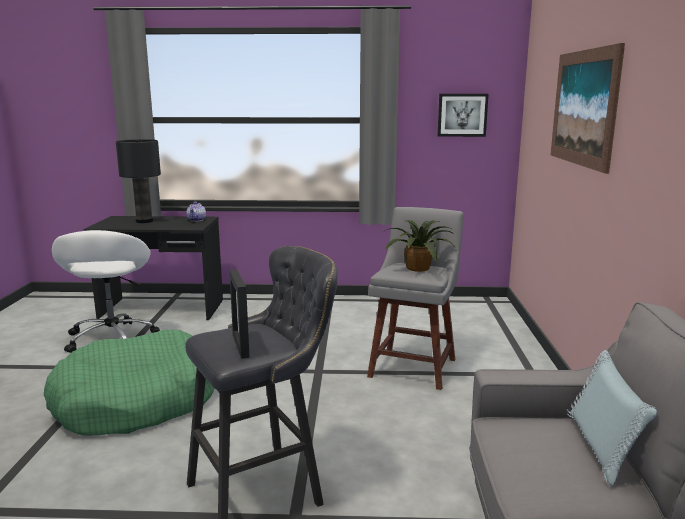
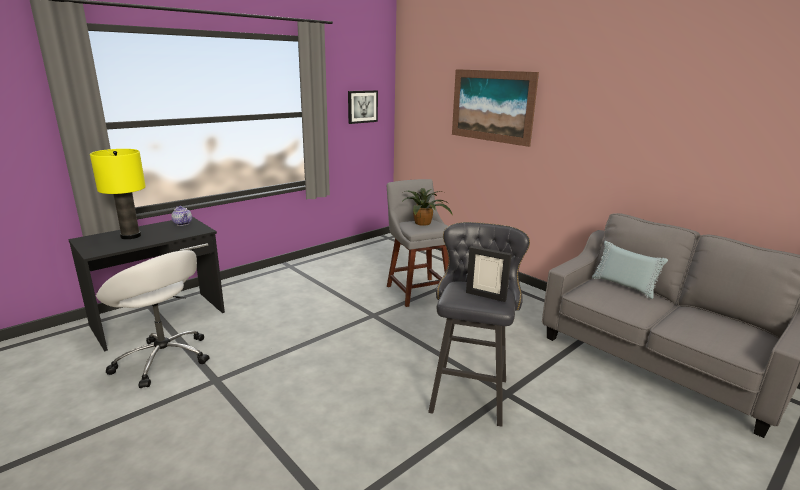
camera: 45 degrees left, 5 degrees up
(136, 401) = (292, 389): green dog bed -> none
(144, 221) = (131, 236): black table lamp -> yellow table lamp

